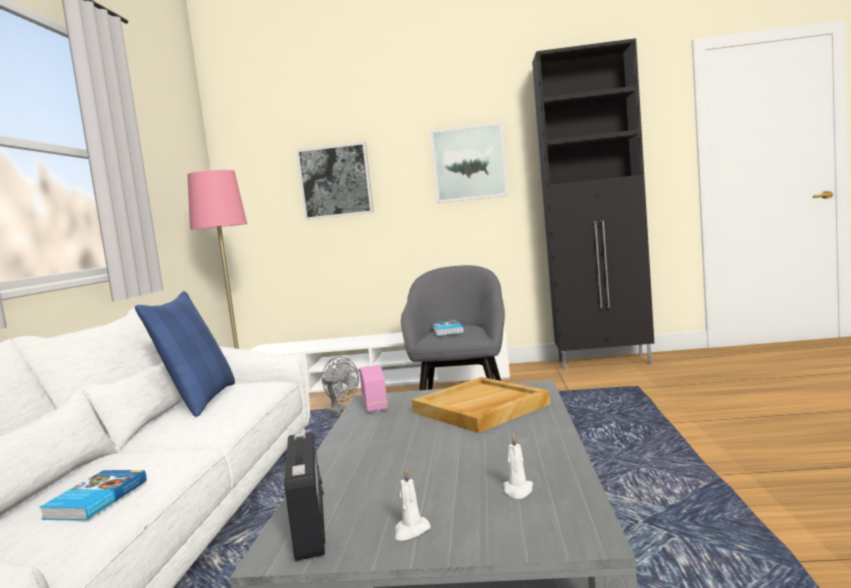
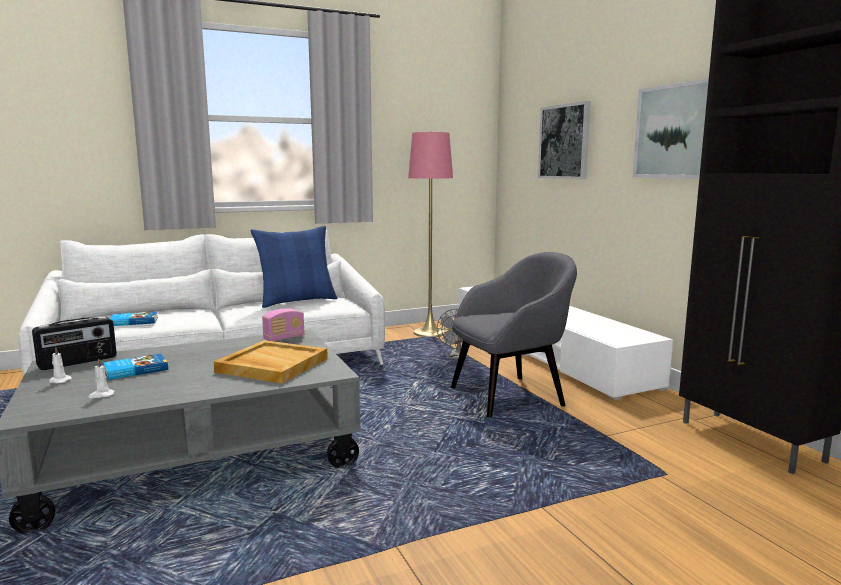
camera: 60 degrees right, 5 degrees up
(447, 330) = (494, 315): book -> book (135, 370)

